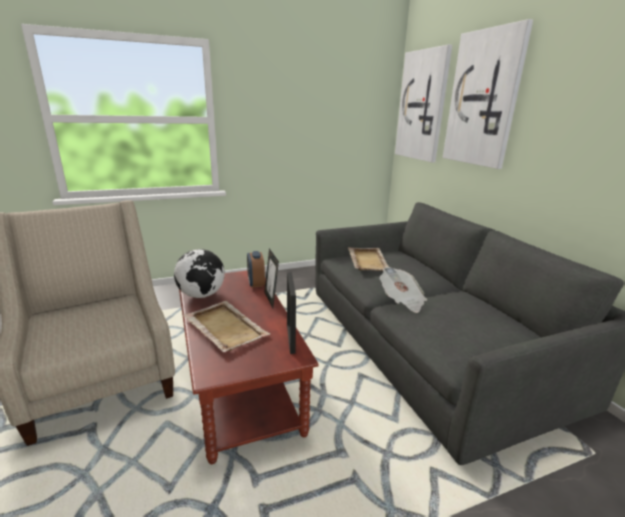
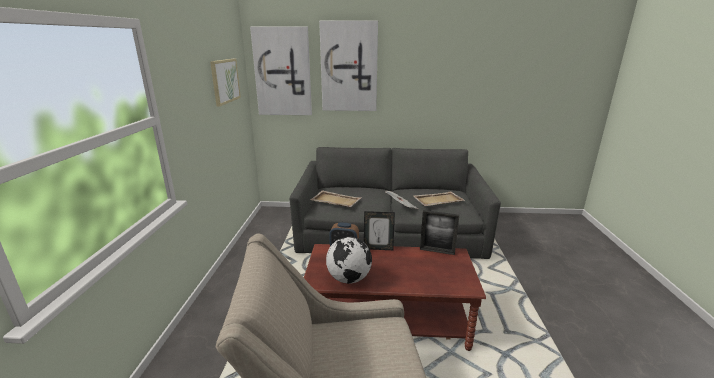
camera: 65 degrees left, 0 degrees up
(225, 327) = (411, 274): beige tray -> beige tray (437, 200)
(340, 107) = (225, 81): none -> picture

